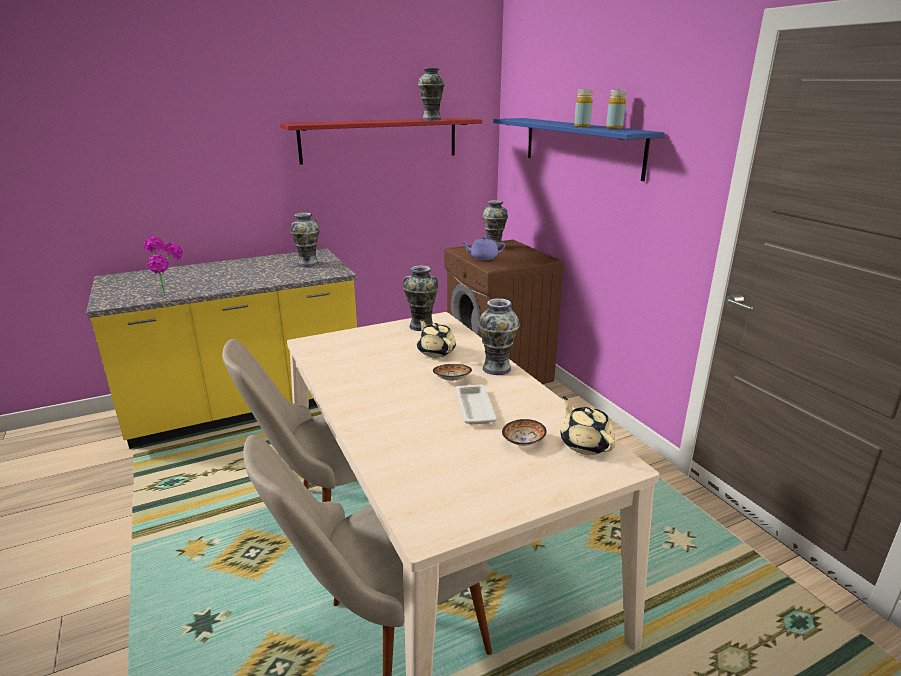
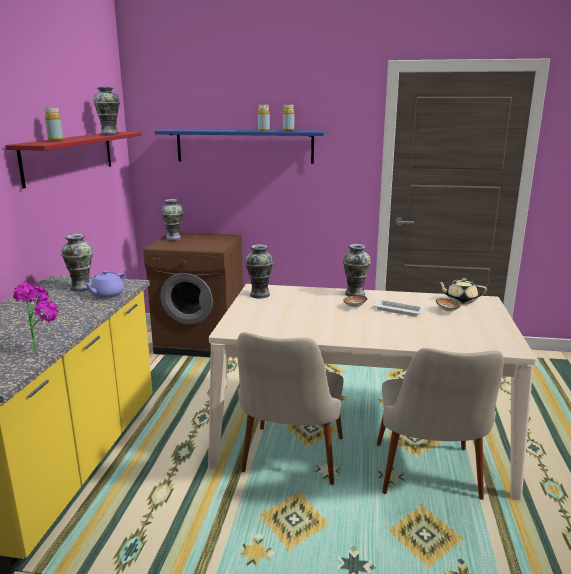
camera: 55 degrees left, 5 degrees down
(338, 122) = (55, 140): none -> yellow bottle
(436, 351) = (307, 301): beige teapot -> none
(483, 257) = (191, 246): purple teapot -> purple teapot (106, 295)

